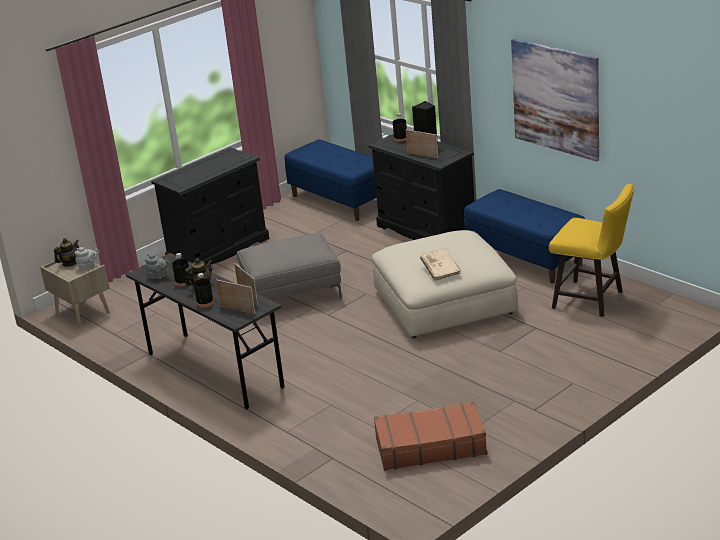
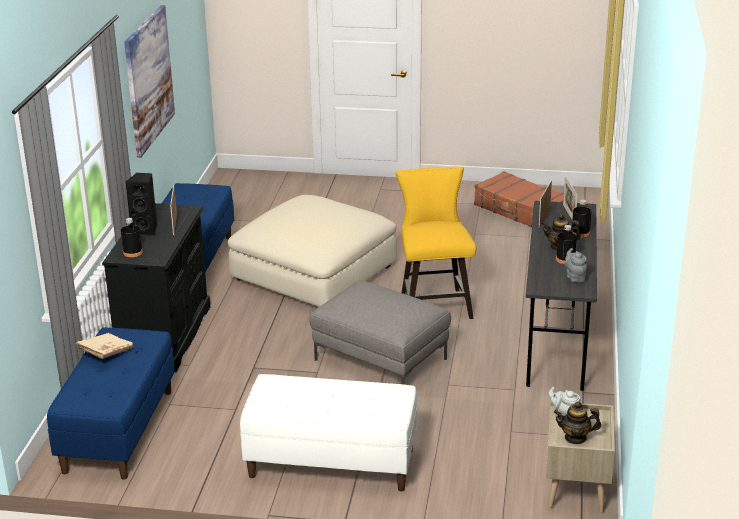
camera: 130 degrees left, 0 degrees up
(219, 250) = (330, 464): black dresser -> white bench
(440, 270) = (341, 211): beige book -> beige book (105, 353)
(593, 300) = (246, 214): yellow chair -> yellow chair (433, 303)

